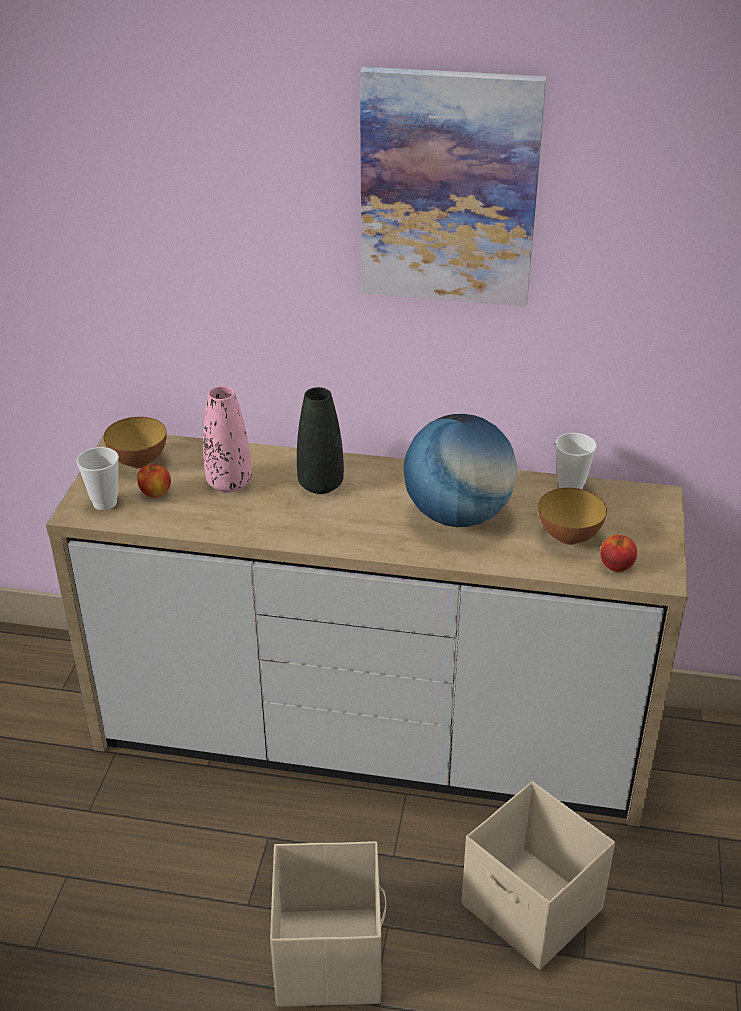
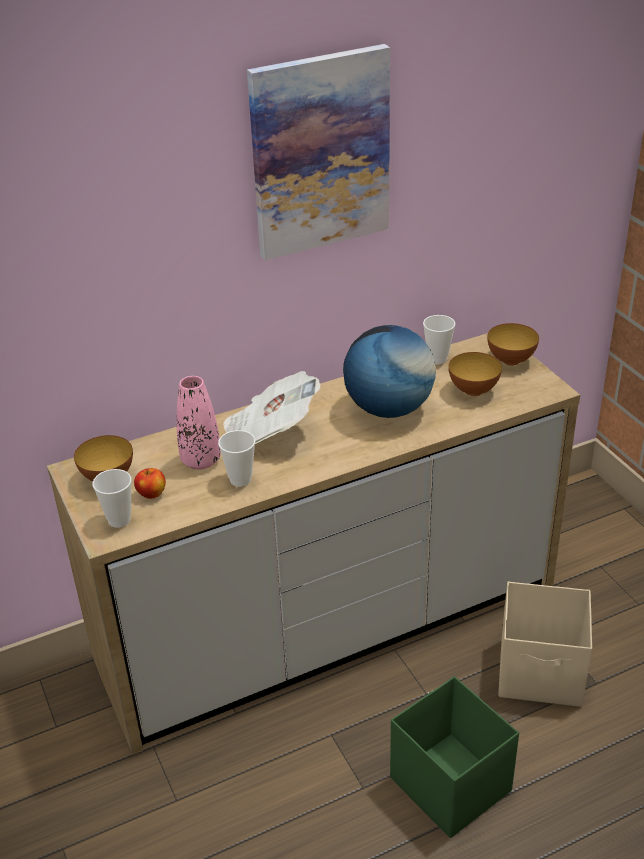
camera: 35 degrees left, 0 degrees up
(241, 517) = (240, 479): none -> cup
(320, 485) = (270, 431): black vase -> newspaper
(329, 955) = (449, 783): beige storage box -> green storage box
(616, 566) = (521, 395): apple -> none
(651, 524) = (511, 360): none -> bowl

